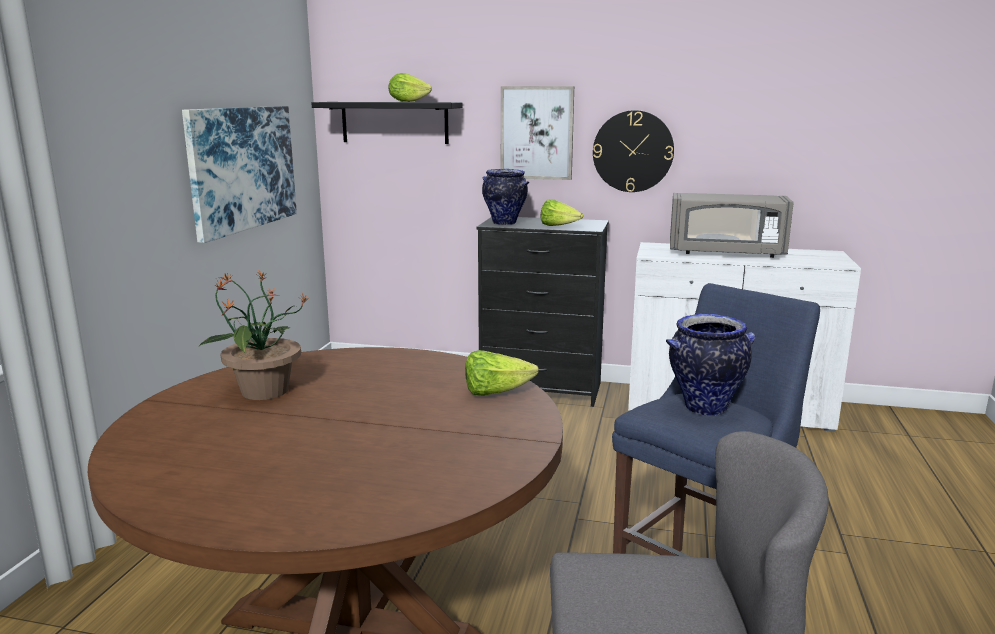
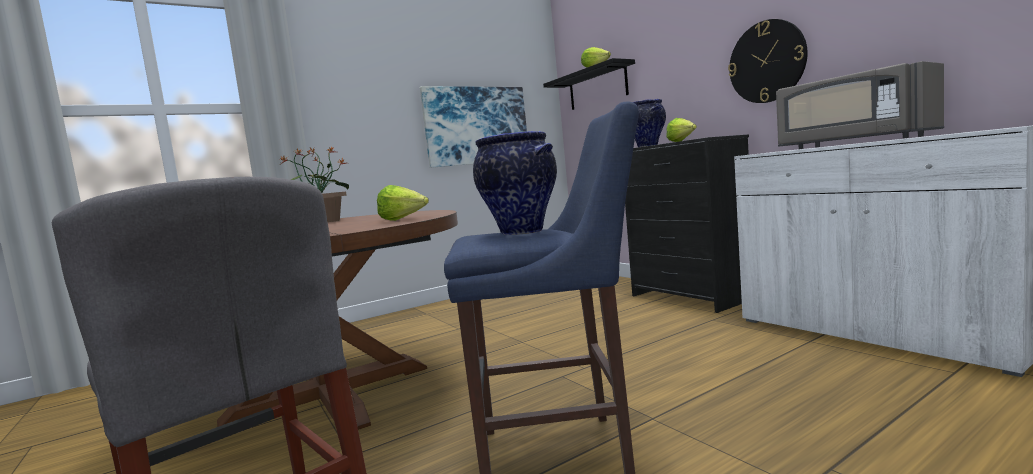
camera: 45 degrees right, 10 degrees down
(537, 133) = (686, 68): picture -> none

